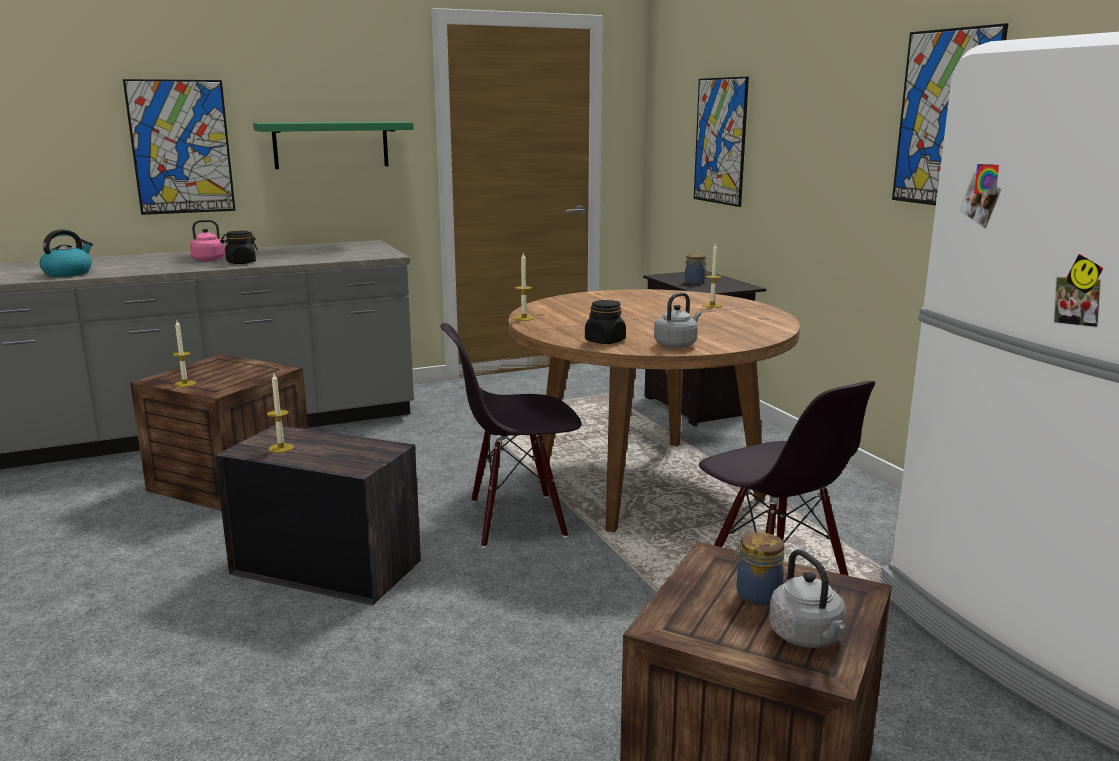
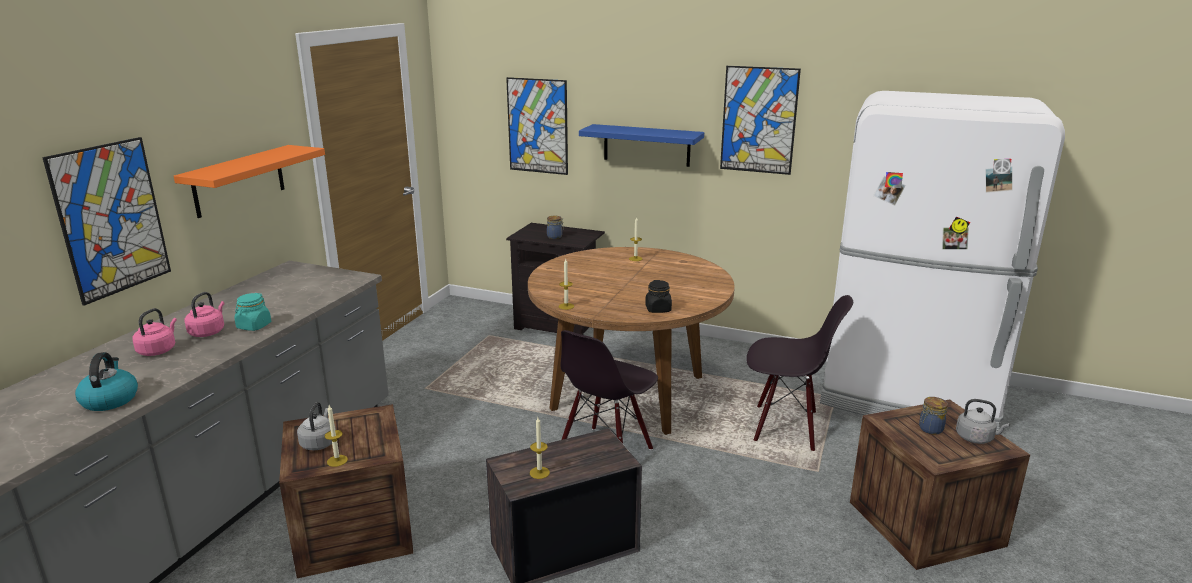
camera: 45 degrees left, 5 degrees up
(161, 261) = (158, 350): none -> pink kettle
(241, 262) = (254, 326): black jar -> turquoise jar
(331, 145) = (239, 181): green shelf -> orange shelf
(677, 344) = (696, 298): grey kettle -> grey kettle (319, 442)
(816, 164) = (646, 145): none -> blue shelf

